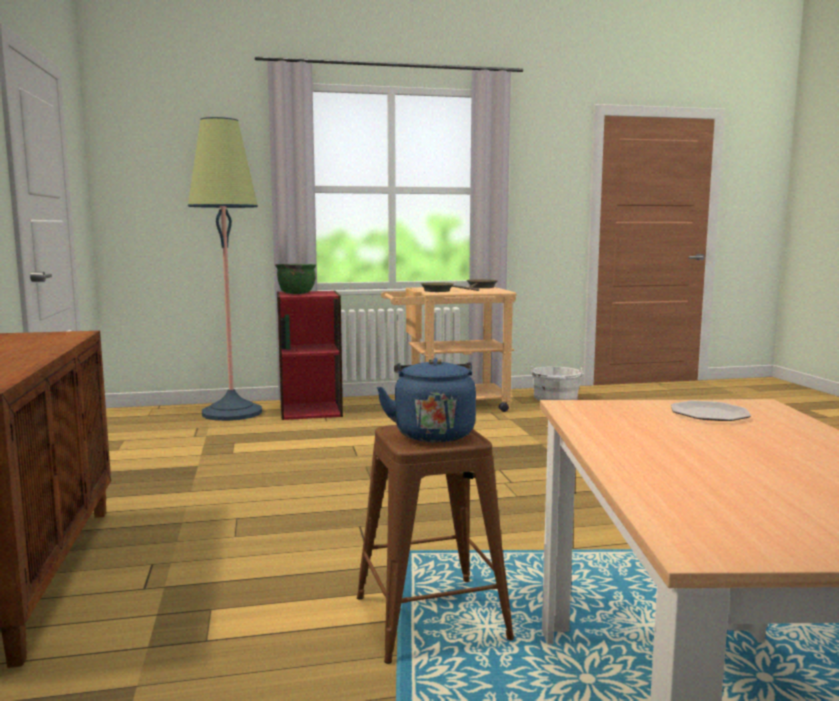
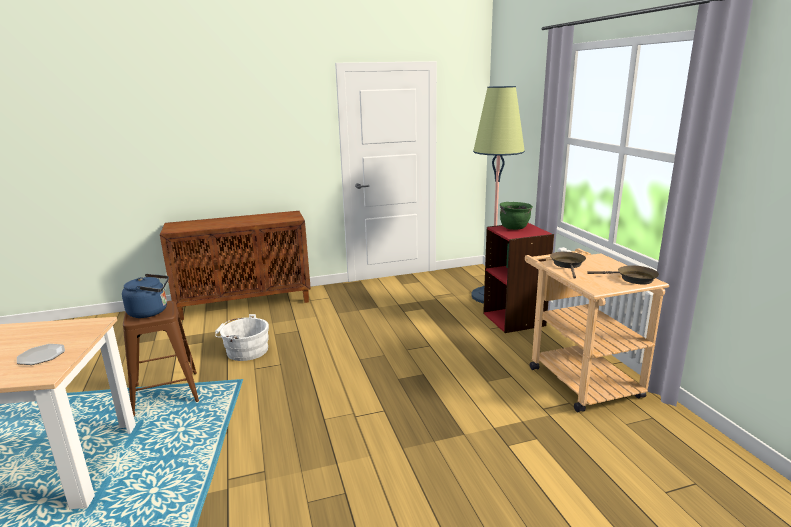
camera: 85 degrees right, 10 degrees up
(555, 398) = (675, 451): white bucket -> white bucket (245, 350)

